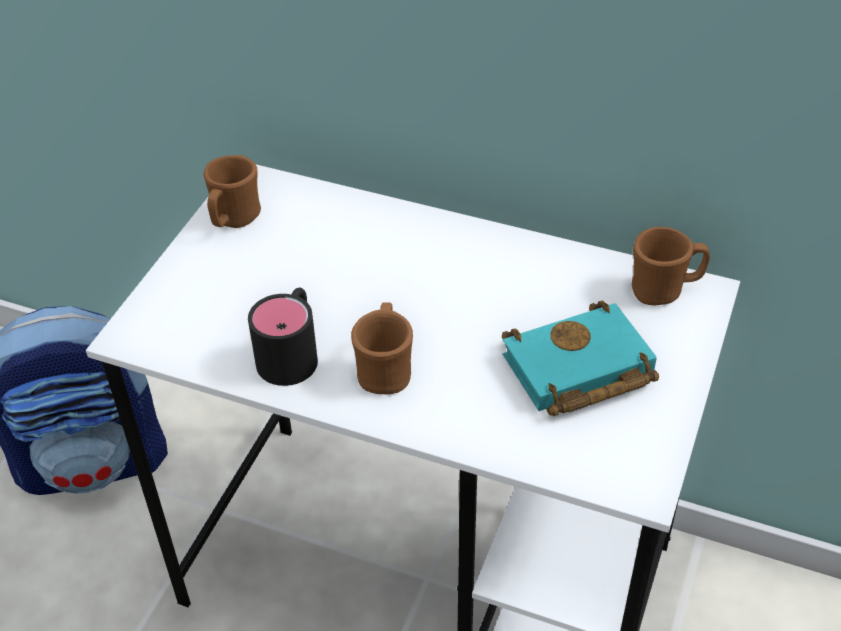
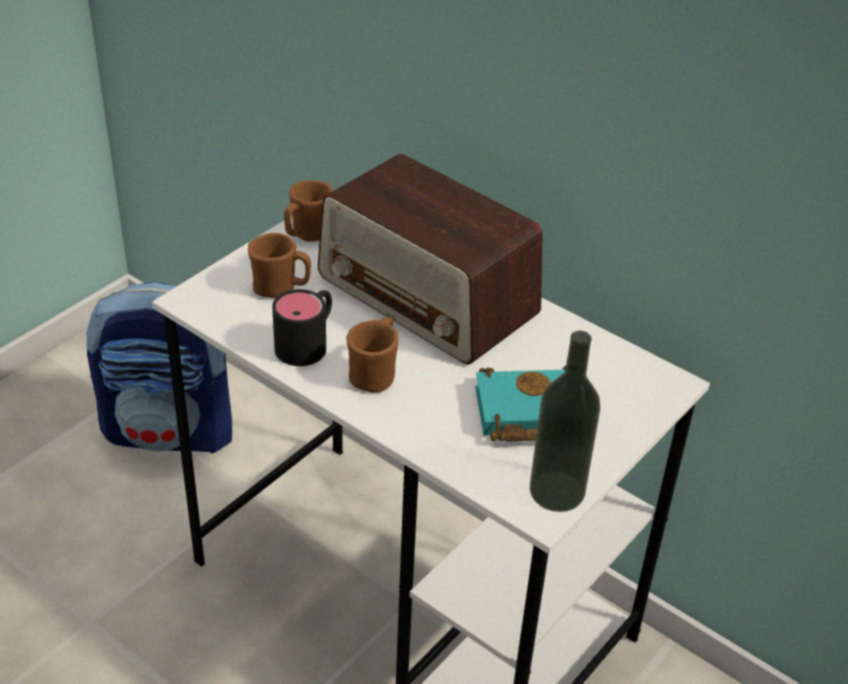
camera: 15 degrees right, 5 degrees down
(401, 260) = (428, 296): none -> radio
(646, 455) = (557, 491): none -> bottle
(664, 290) = (638, 373): brown mug -> brown mug (280, 289)

